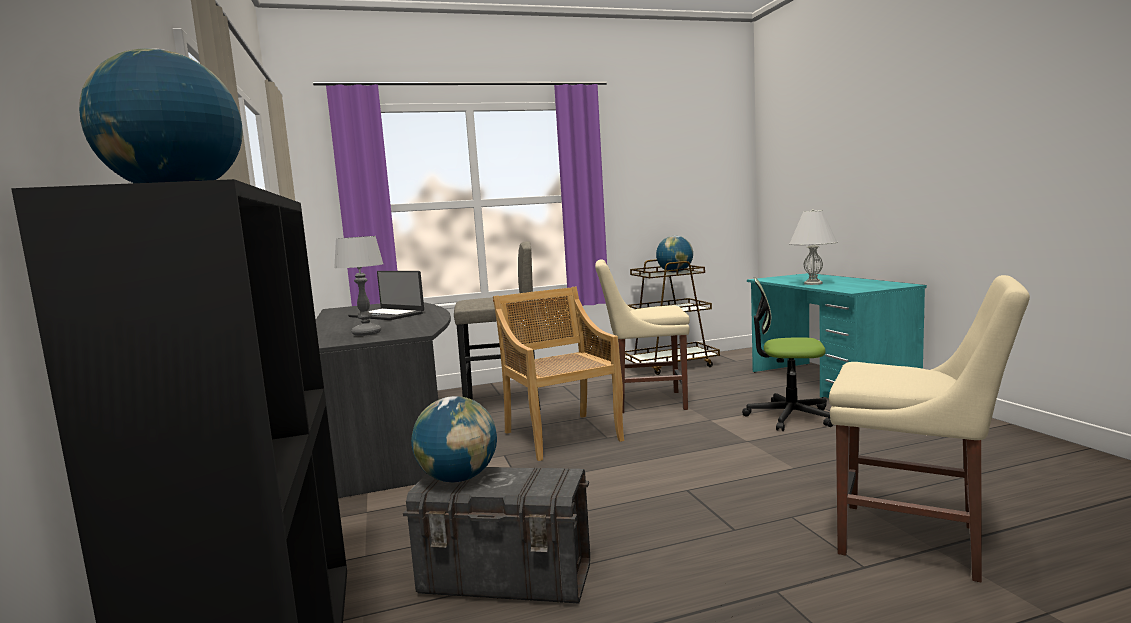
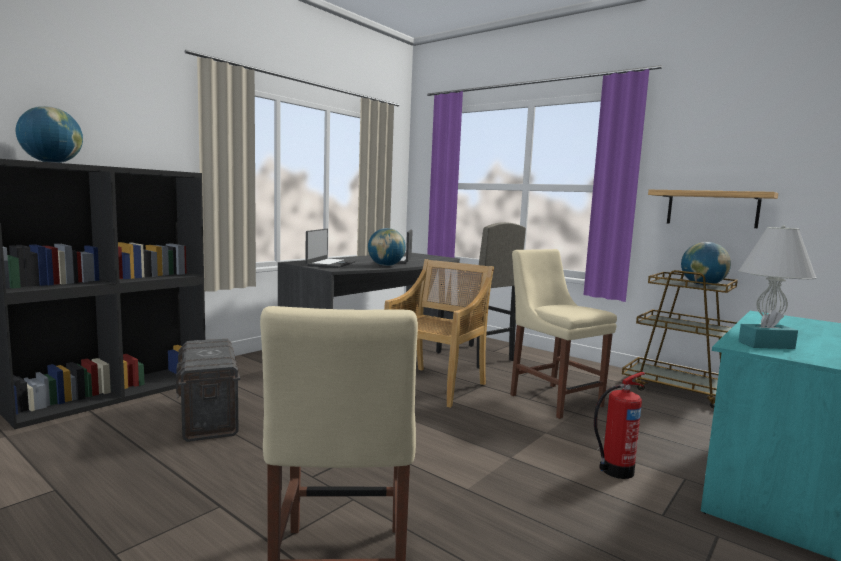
camera: 55 degrees right, 0 degrees up
(366, 333) = (330, 264): table lamp -> laptop
(458, 478) = (208, 345): globe -> globe (386, 265)
(654, 209) = (712, 208): none -> shelf
(789, 416) = (614, 470): office chair -> fire extinguisher
(851, 287) = (766, 345): none -> turquoise tissue box

